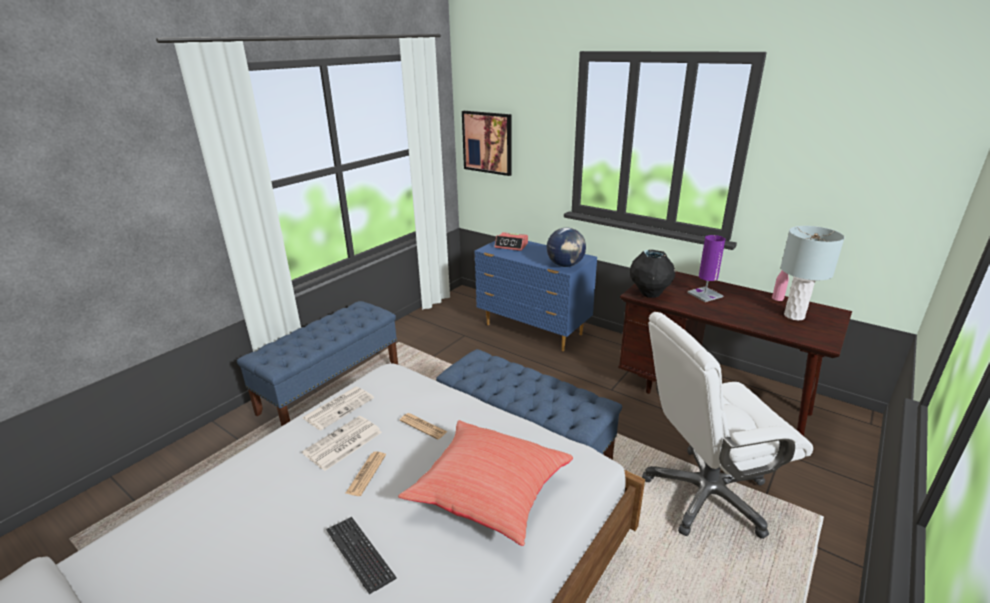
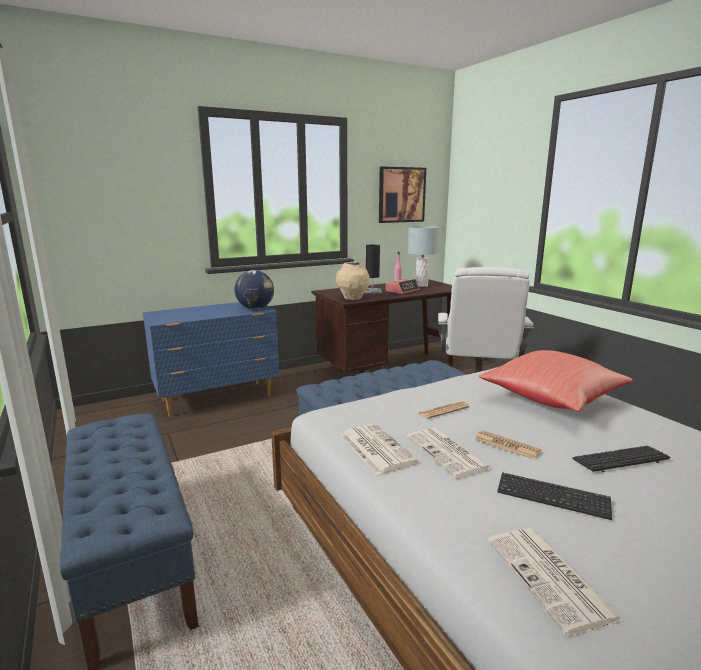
camera: 65 degrees left, 10 degrees down
(190, 515) = (551, 579): none -> newspaper
(286, 509) = (552, 497): none -> keyboard
(487, 142) = (82, 208): picture -> picture (401, 195)
(511, 246) = (174, 314): alarm clock -> alarm clock (402, 291)
(649, 294) = (353, 299): black vase -> beige vase
(705, 295) = (372, 291): purple table lamp -> black table lamp

